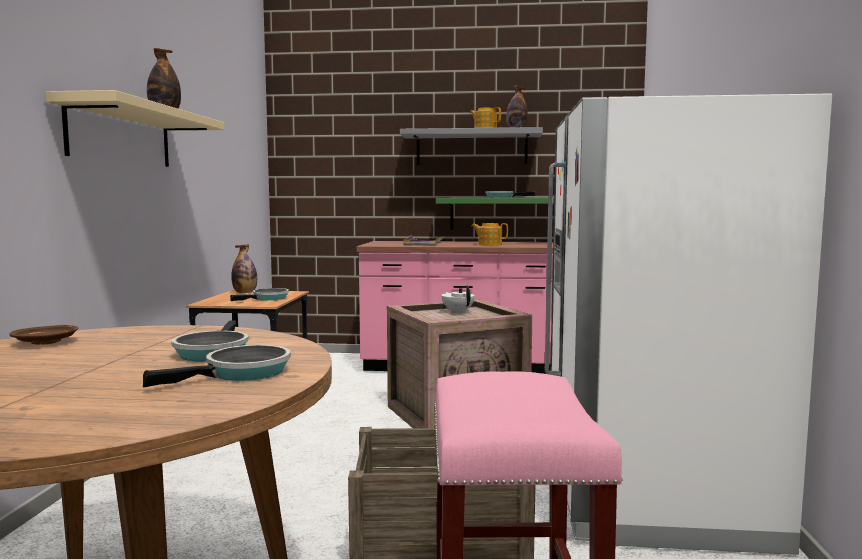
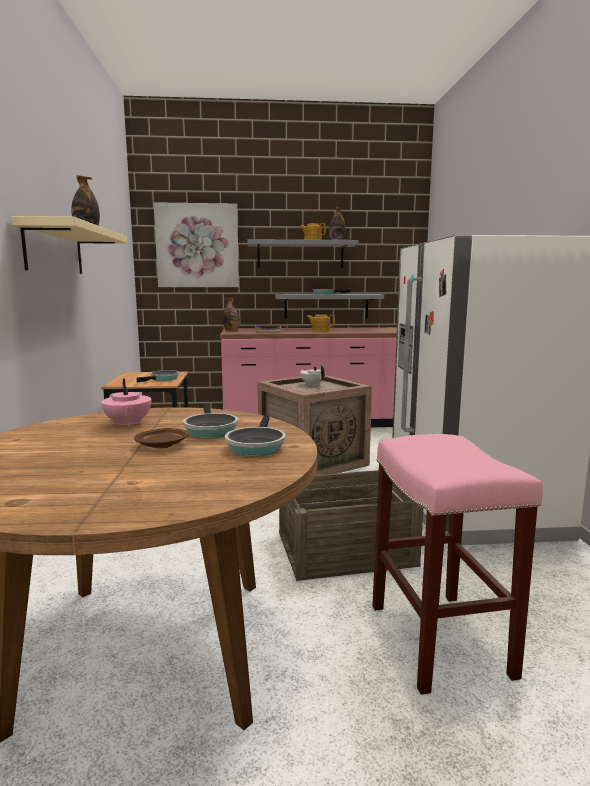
camera: 10 degrees left, 5 degrees up
(46, 342) = (65, 428): brown plate -> brown plate (163, 445)
(123, 342) = (127, 424): none -> pink teapot
(242, 373) = (255, 446): frying pan -> frying pan turned 150 degrees clockwise
(245, 293) = (138, 374): bottle -> bottle (231, 331)
(343, 139) = (197, 246): none -> picture
(505, 214) = (326, 306): green shelf -> grey shelf

